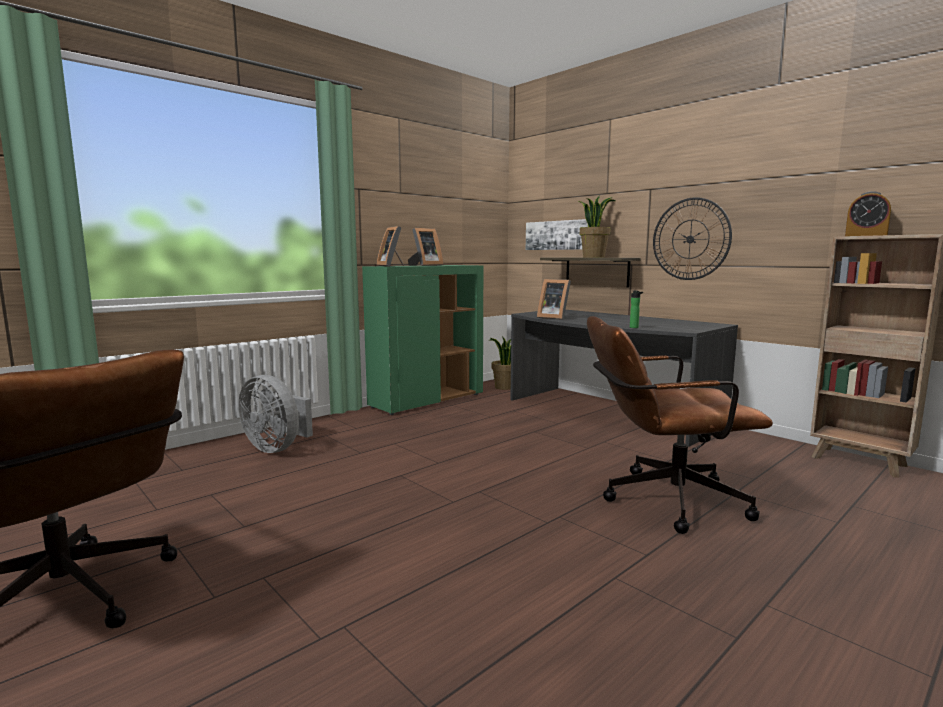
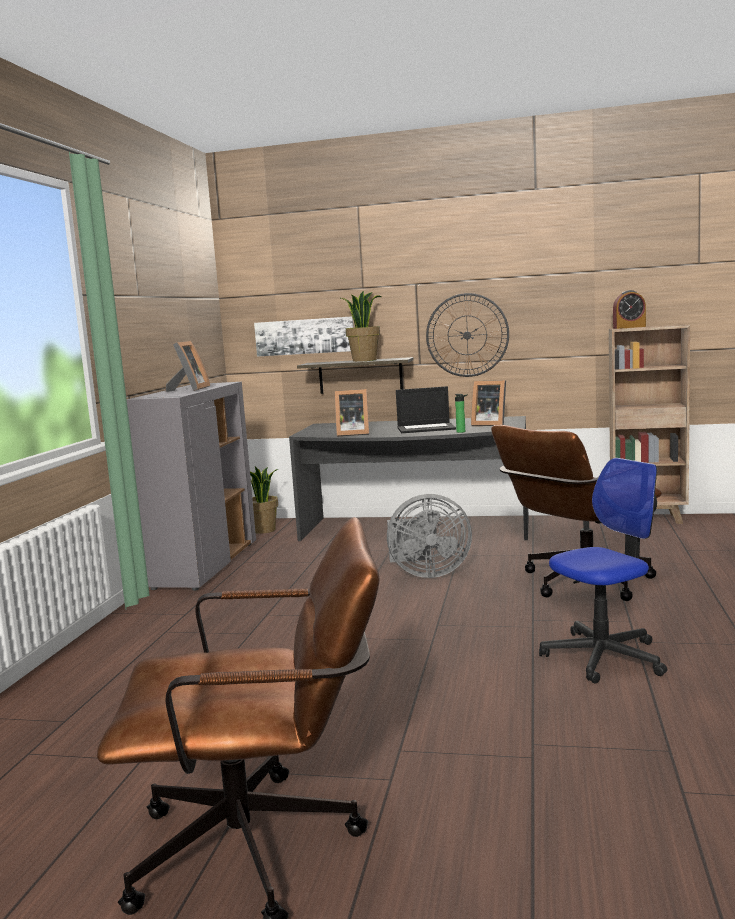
camera: 35 degrees left, 0 degrees up
(277, 448) = (135, 661): grey fan -> grey fan (426, 573)
(392, 266) = (164, 395): picture frame -> picture frame (489, 424)
(427, 400) = (205, 565): green cabinet -> grey cabinet
(554, 578) = (603, 657): none -> office chair
(618, 322) = (426, 428): none -> laptop

